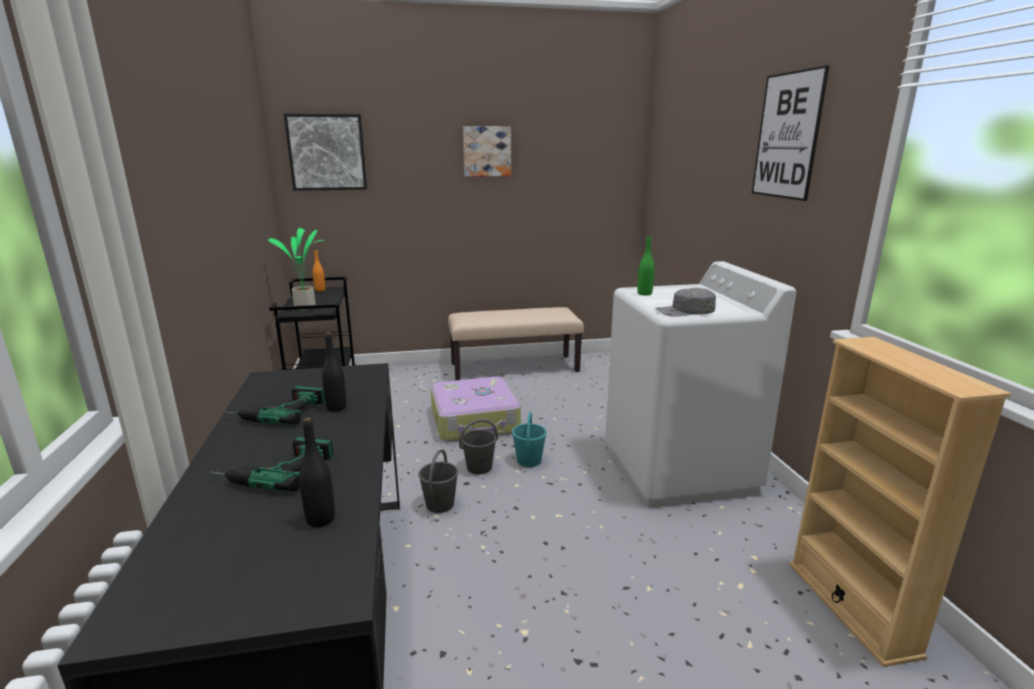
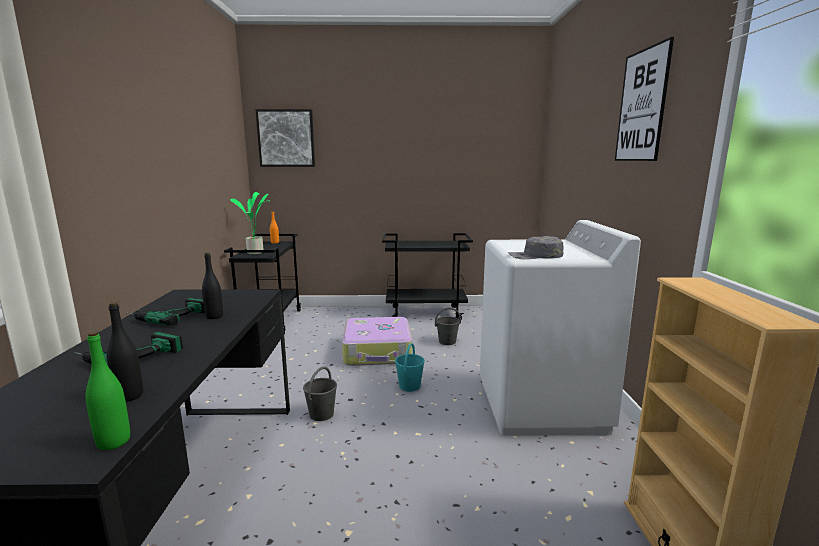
camera: 10 degrees right, 5 degrees down
(480, 467) = (366, 388): grey bucket -> grey bucket (447, 341)
(486, 151) = (409, 138): picture -> none
(514, 367) = (426, 313): beige bench -> black cart
(644, 293) = (508, 244): green bottle -> green bottle (113, 442)

